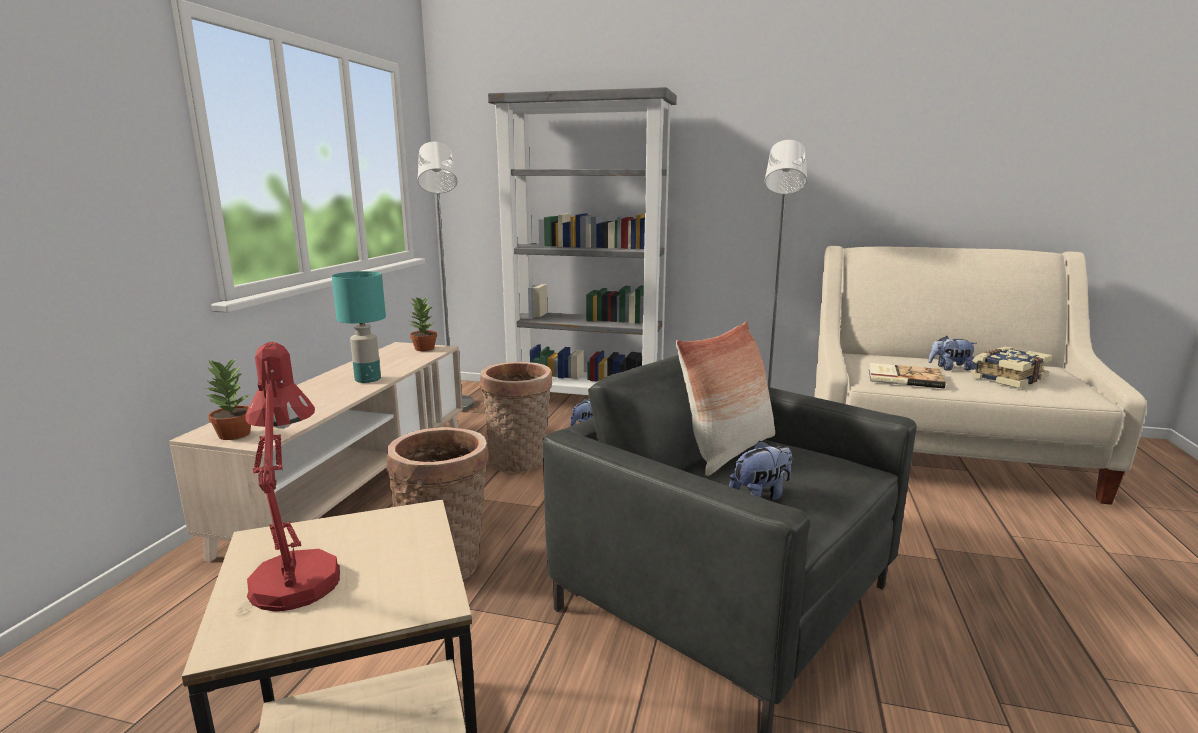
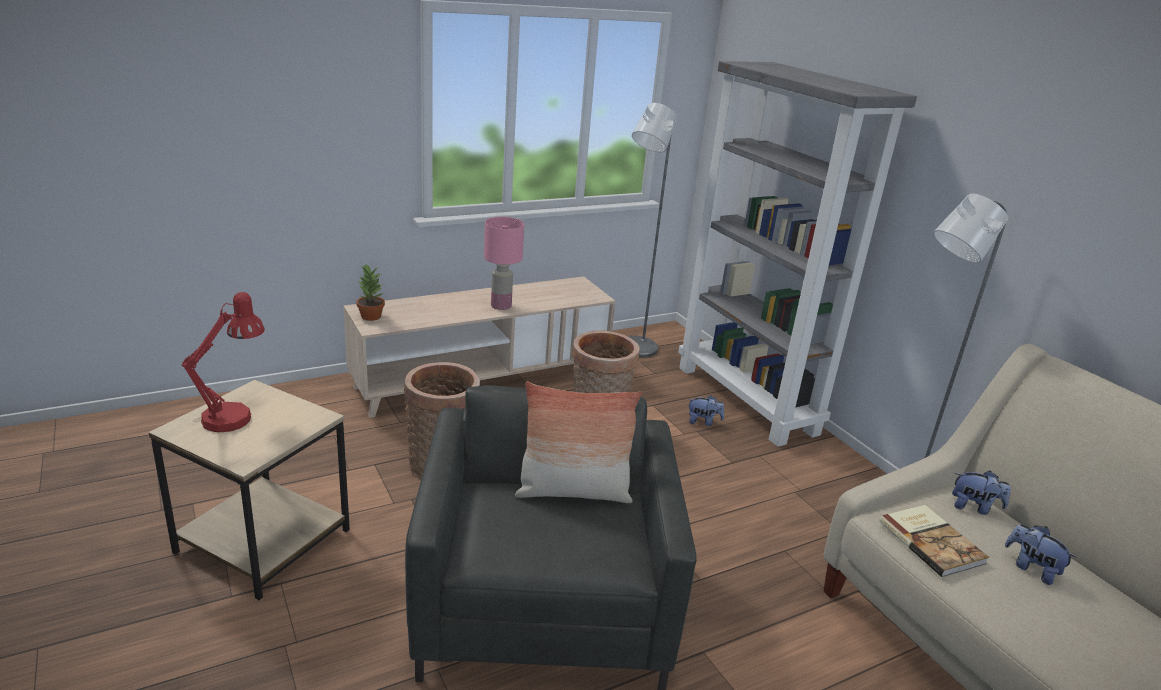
camera: 45 degrees right, 10 degrees up
(367, 379) = (500, 306): turquoise table lamp -> pink table lamp
(424, 349) = (587, 292): potted plant -> none
(760, 496) = (507, 530): plush toy -> plush toy (974, 507)
(1006, 378) = (1072, 620): book -> none

